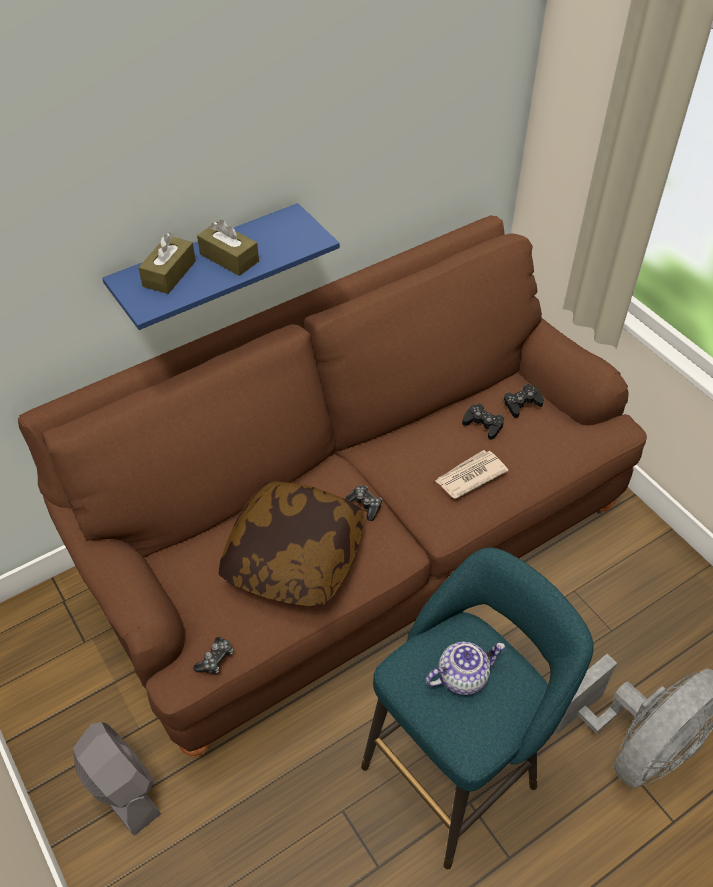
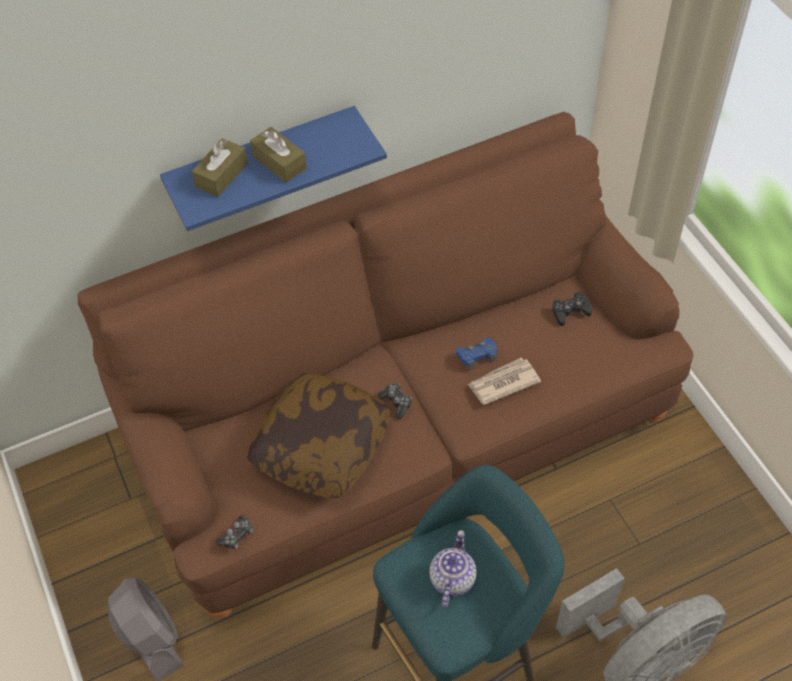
camera: 10 degrees right, 5 degrees up
(439, 452) = (477, 355): none -> blue game controller
(462, 676) = (452, 578): teapot -> teapot turned 60 degrees counterclockwise
(483, 424) = (527, 330): black game controller -> none

